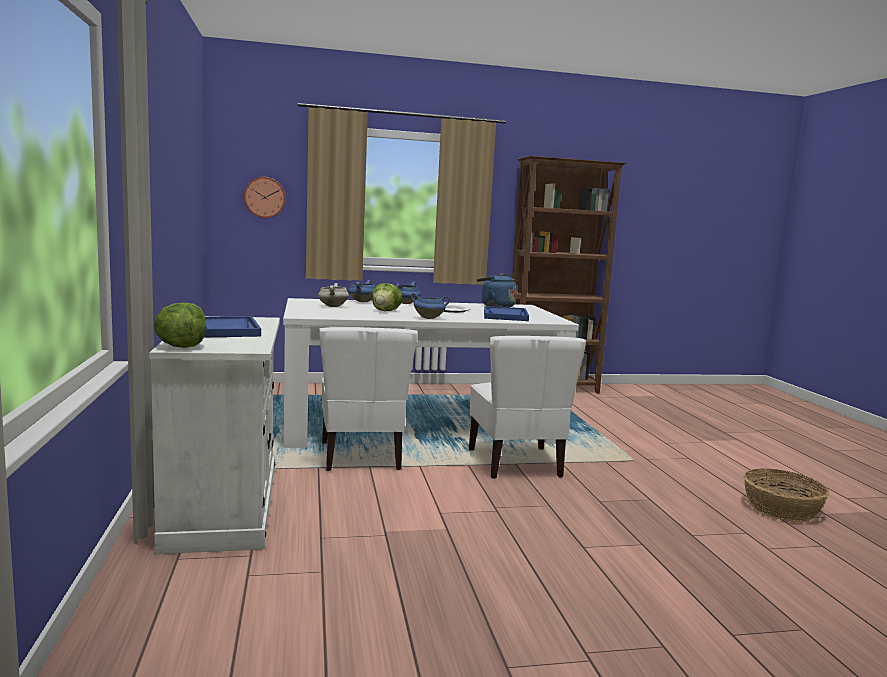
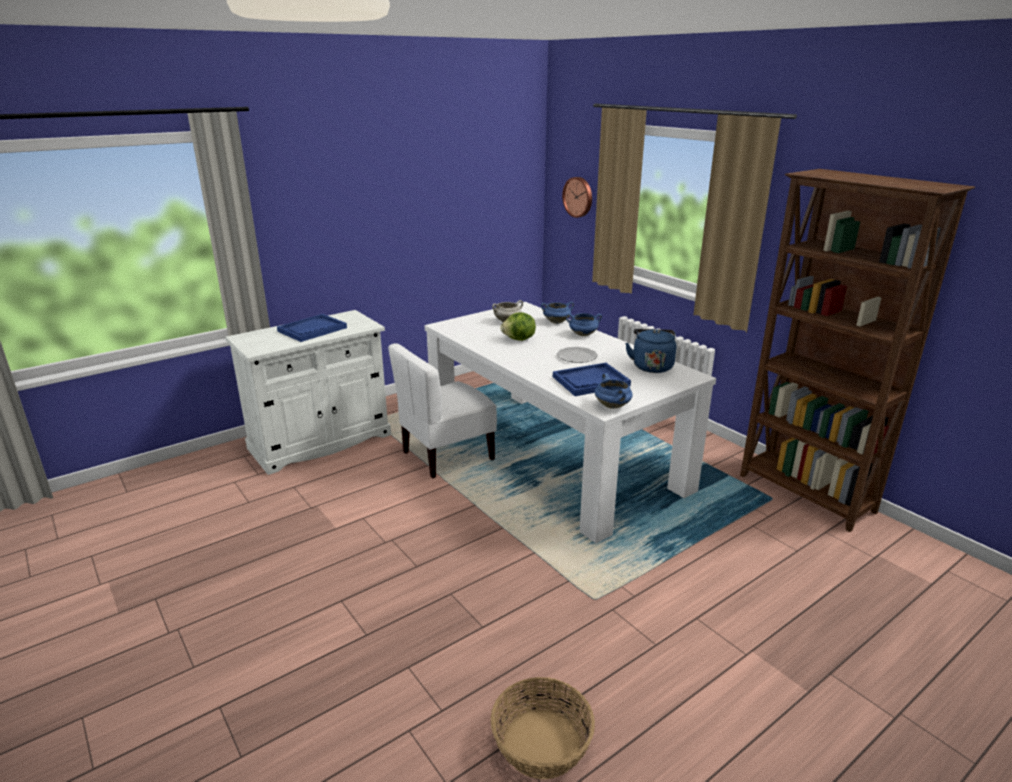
camera: 65 degrees right, 15 degrees up
(181, 346) = (245, 337): lettuce -> none
(429, 318) = (510, 359): blue cooking pot -> blue cooking pot (613, 406)
(516, 463) = (504, 527): white chair -> none

